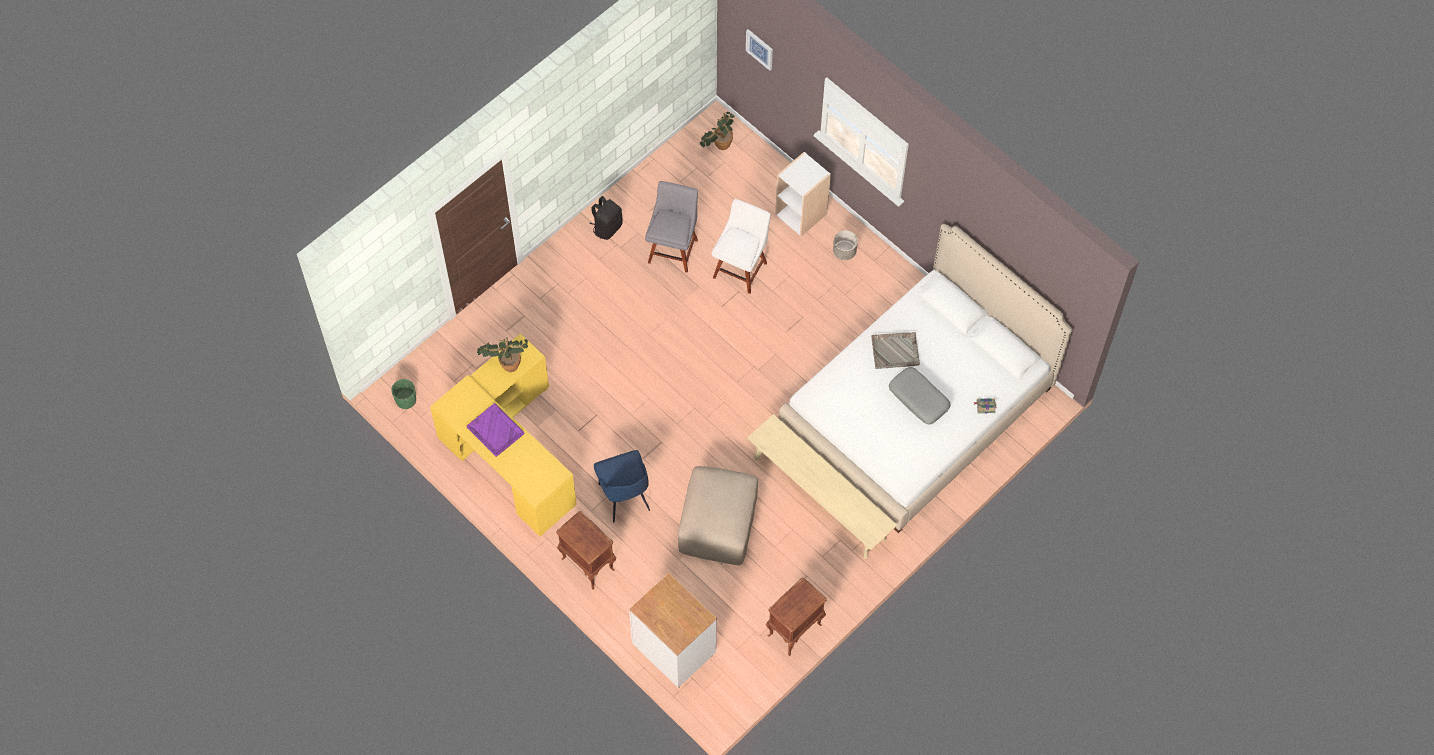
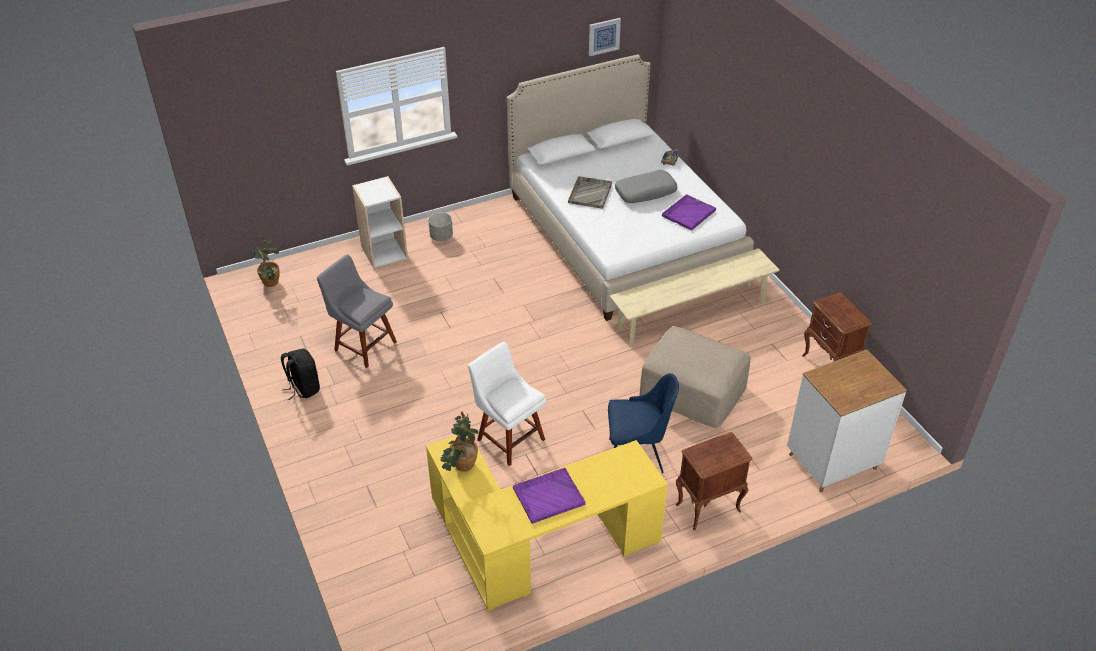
camera: 70 degrees left, 20 degrees down
(406, 400) = (415, 635): green planter -> none
(741, 268) = (416, 304): white chair -> white chair (508, 437)
(760, 49) = (250, 130): picture -> picture (604, 36)
(899, 445) = (688, 213): none -> purple tray

